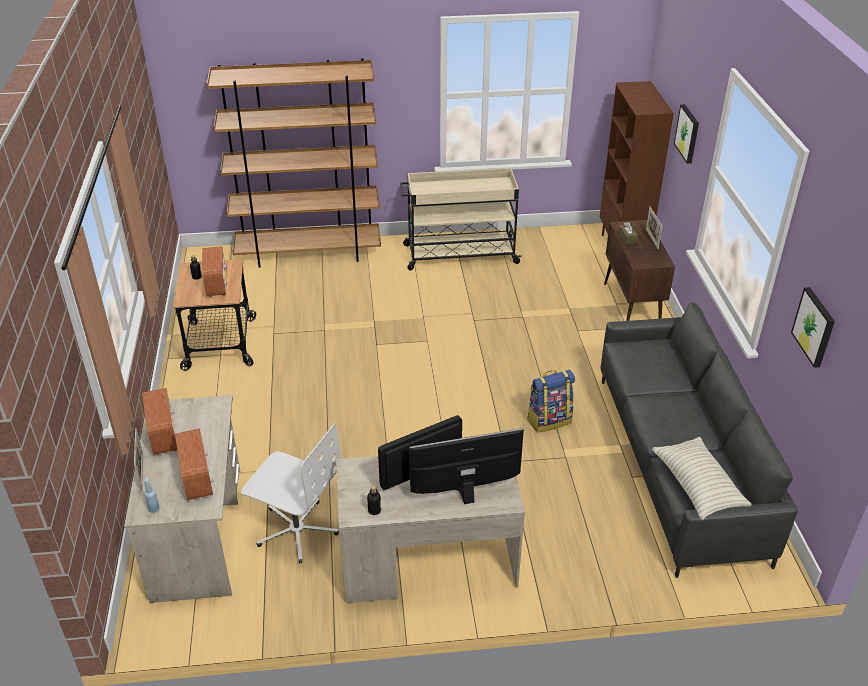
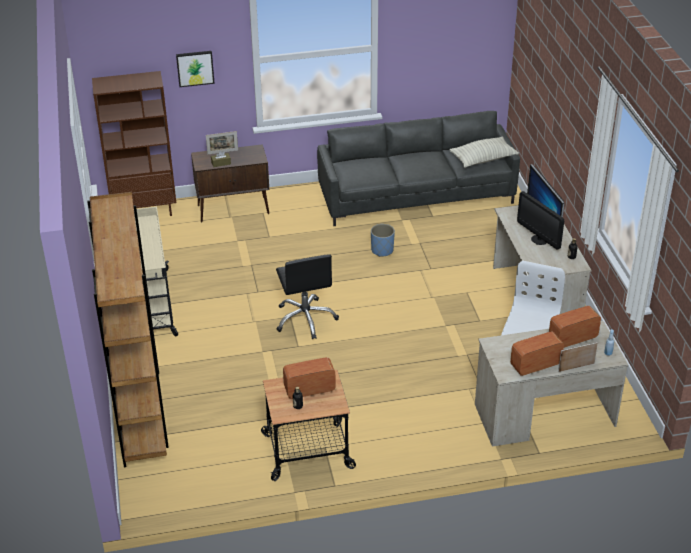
camera: 95 degrees left, 0 degrees up
(421, 351) = (305, 319): none -> black office chair
(549, 420) = (382, 250): backpack -> blue planter
(814, 326) = (437, 49): picture -> none

